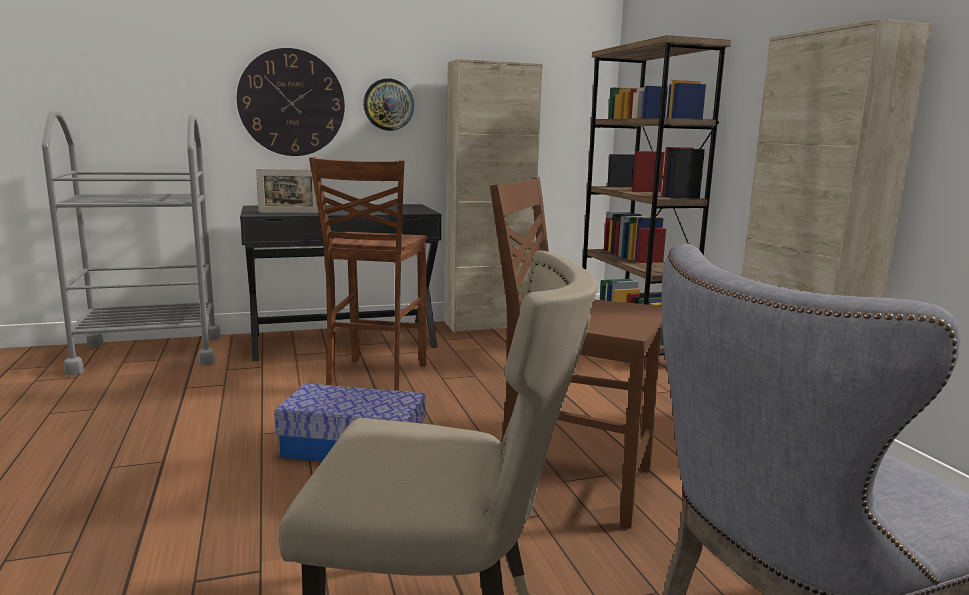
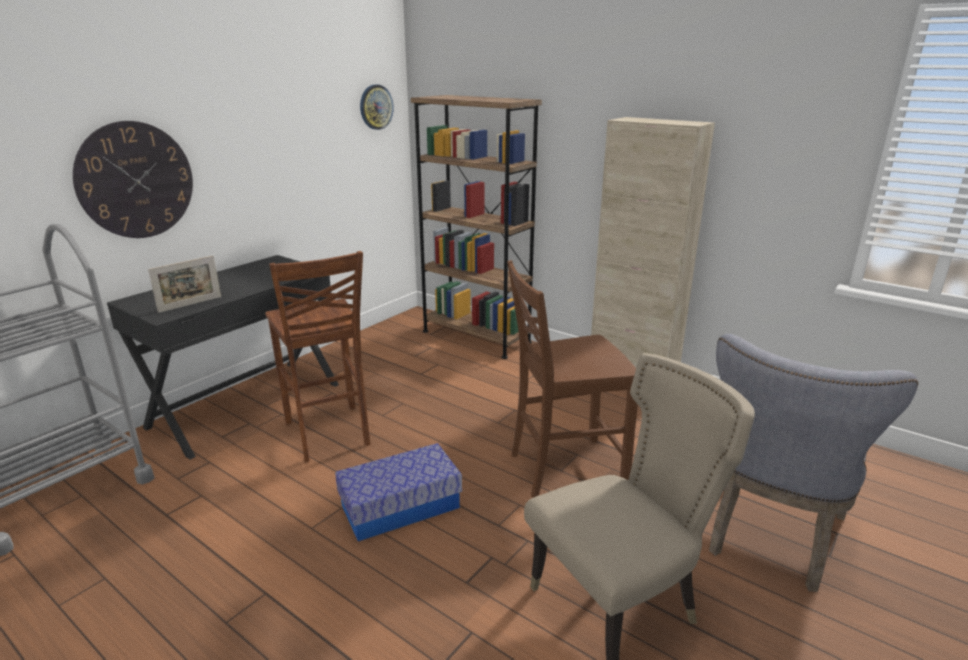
camera: 35 degrees left, 10 degrees up
(388, 104) = (231, 164): wall clock -> wall clock (376, 107)
(487, 325) = (349, 346): beige cabinet -> none

